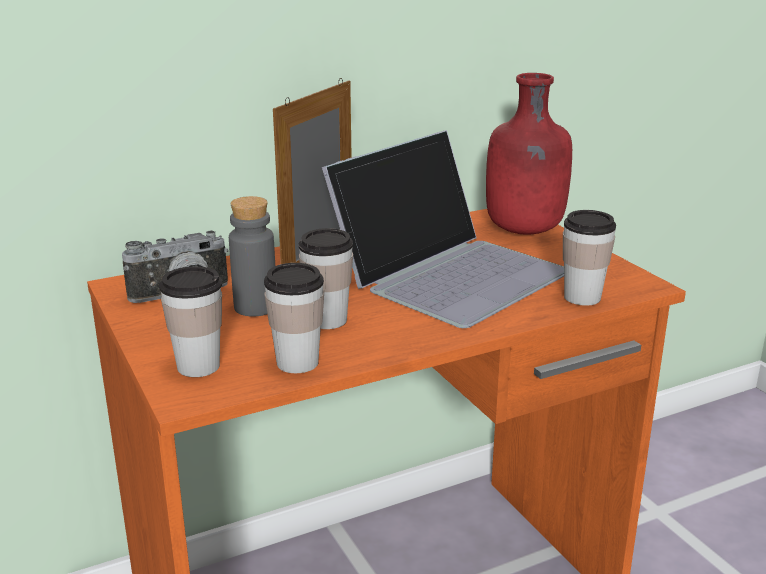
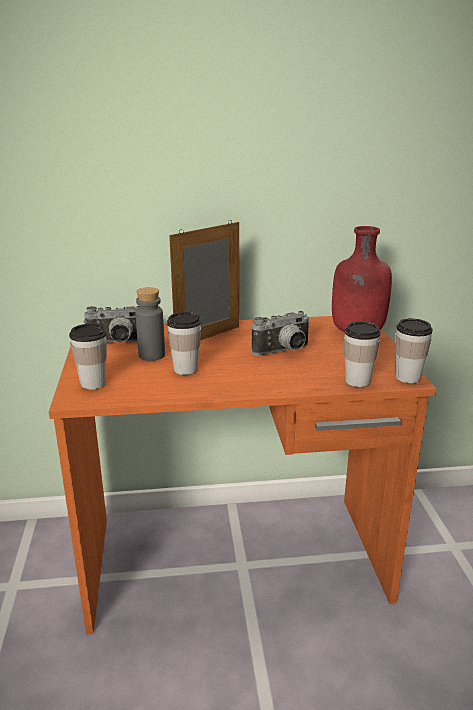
camera: 20 degrees right, 0 degrees up
(297, 362) = (147, 391): cup -> cup (407, 377)
(449, 272) = (284, 351): laptop -> camera

